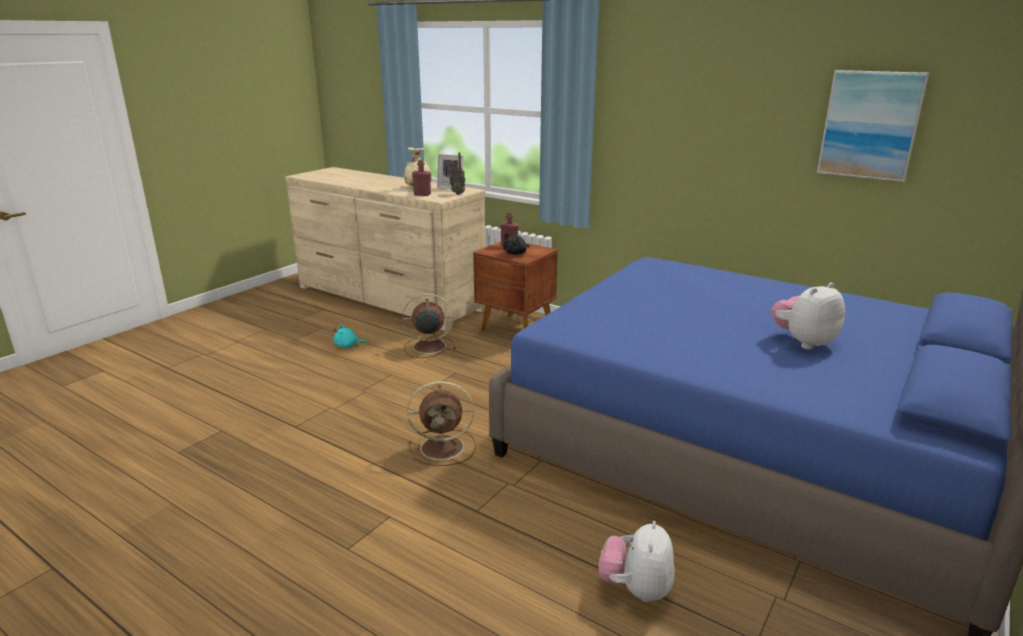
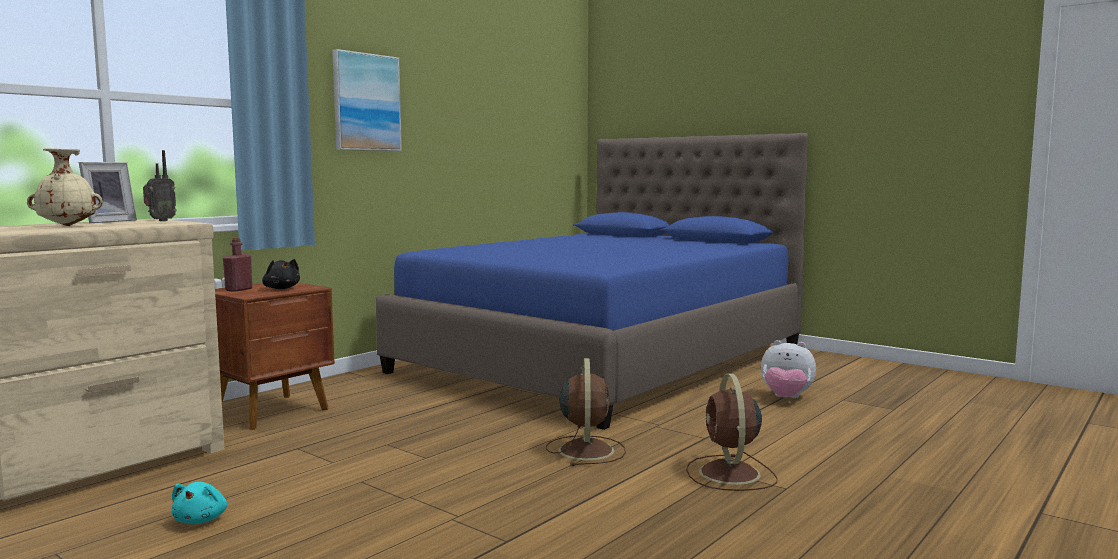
camera: 85 degrees left, 15 degrees down
(422, 194) = (131, 225): red bottle -> none
(427, 347) = (277, 460): brown fan -> brown fan (730, 474)
(803, 342) = (633, 245): plush toy -> none
(870, 125) = (502, 111): picture -> picture (366, 102)

